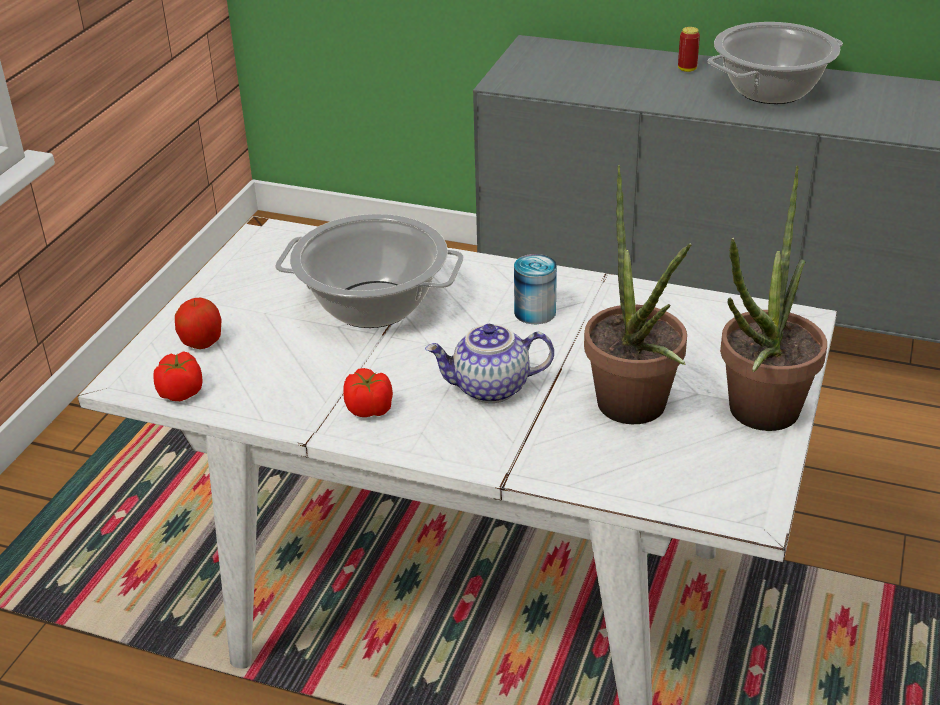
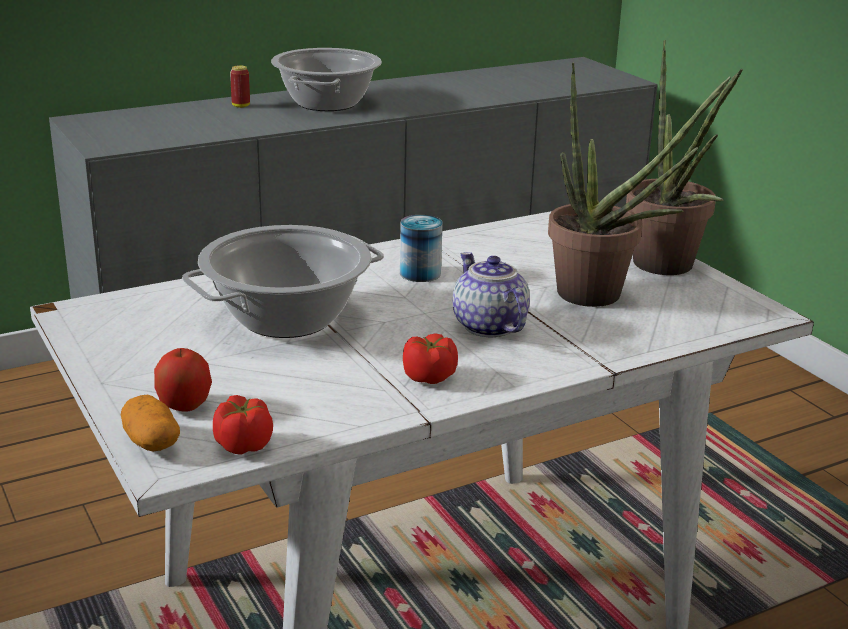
camera: 50 degrees left, 10 degrees down
(144, 359) = (151, 442): none -> potato
(490, 389) = (487, 326): teapot -> teapot turned 120 degrees clockwise

